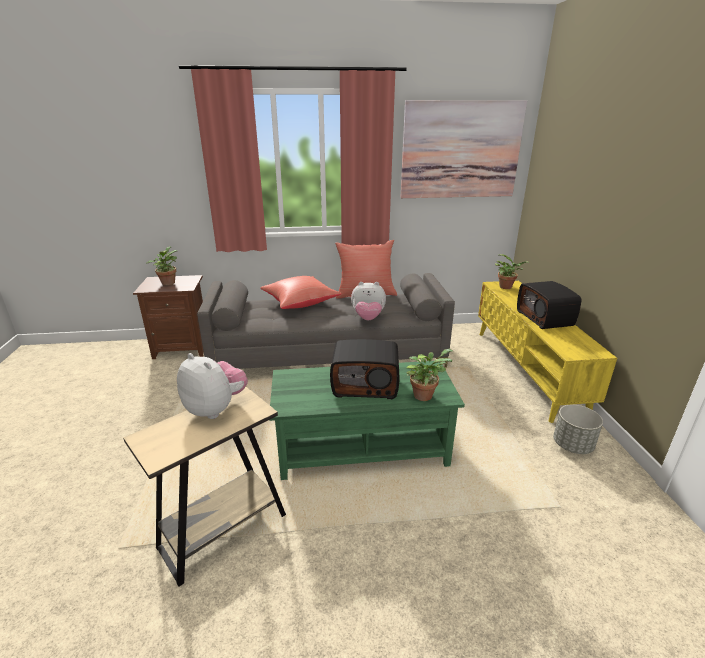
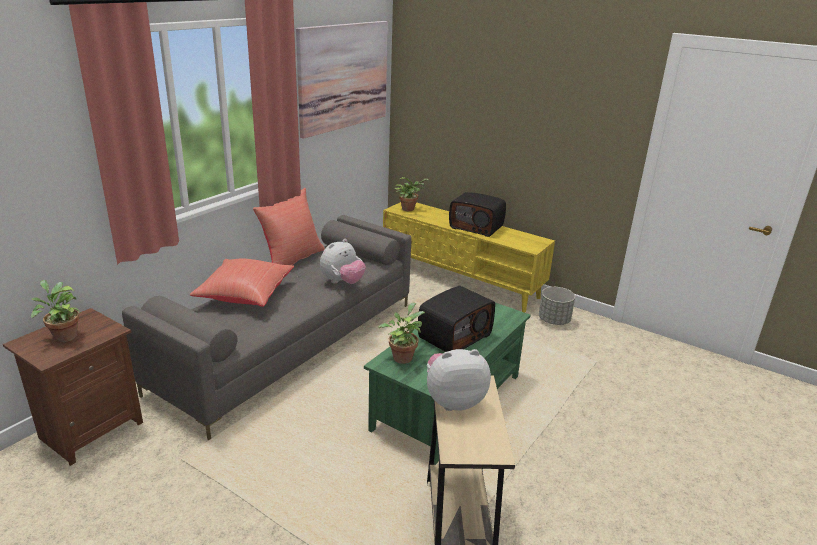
camera: 50 degrees left, 0 degrees up
(424, 394) = (500, 321): potted plant -> potted plant (402, 356)

